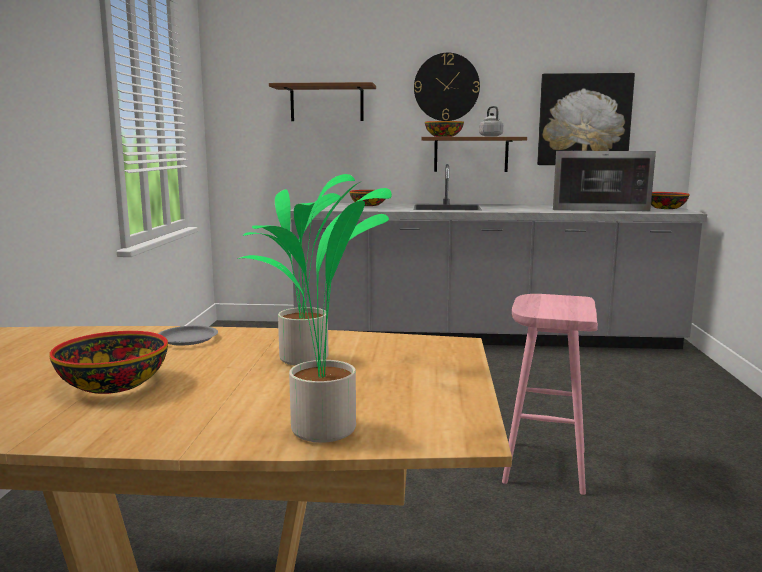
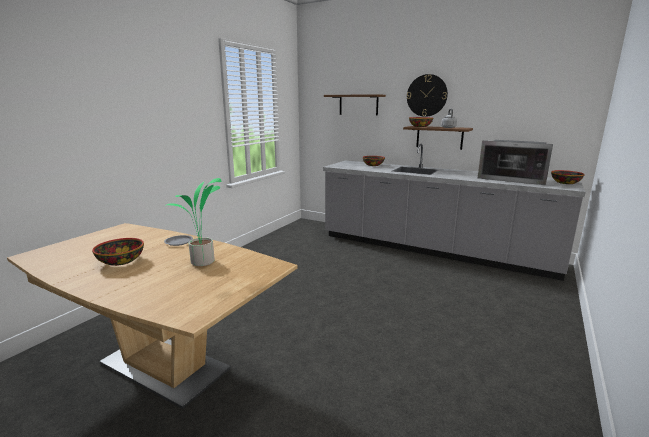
camera: 25 degrees right, 5 degrees up
(324, 432) = (149, 302): potted plant -> none
(543, 465) = (385, 335): pink stool -> none
(584, 120) = (517, 117): picture -> none

